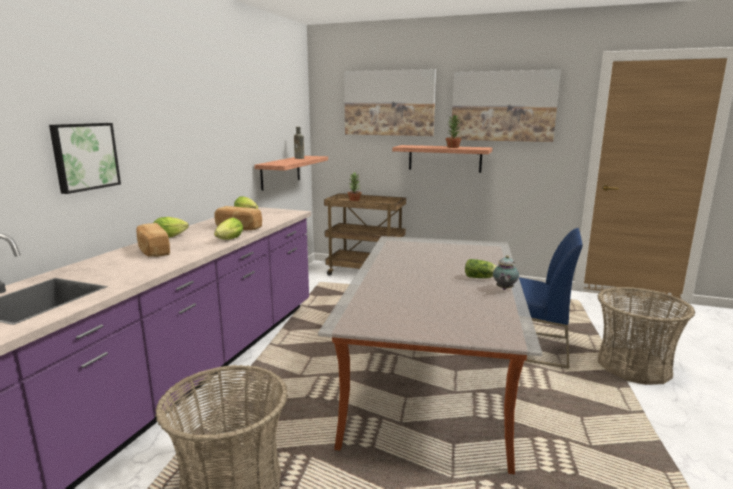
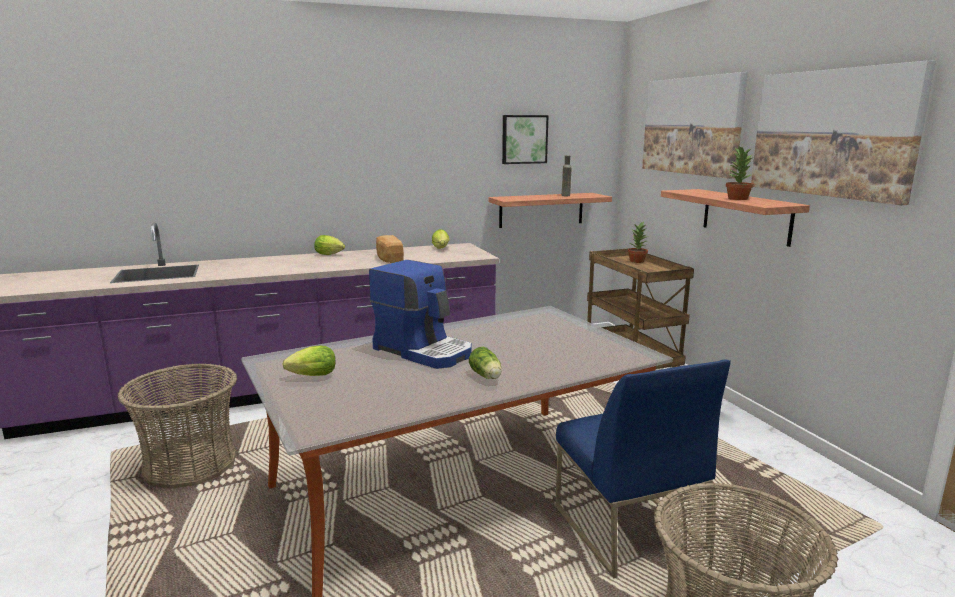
camera: 50 degrees right, 0 degrees up
(84, 156) = (254, 173): picture -> picture (524, 139)
(153, 251) = (286, 262): bread -> none
(228, 240) = (347, 266): lettuce -> lettuce (310, 376)
(411, 279) = (424, 351): none -> coffee machine
(504, 289) = (464, 394): teapot -> none

